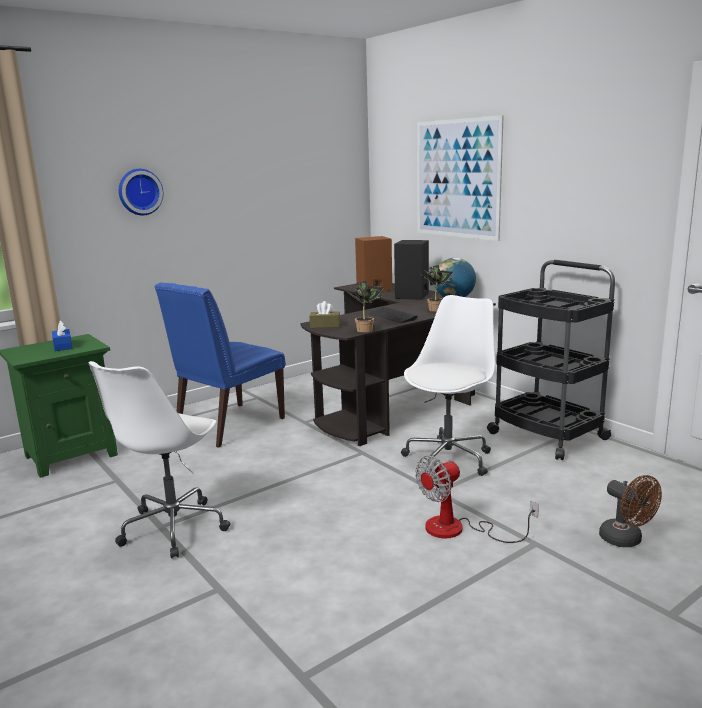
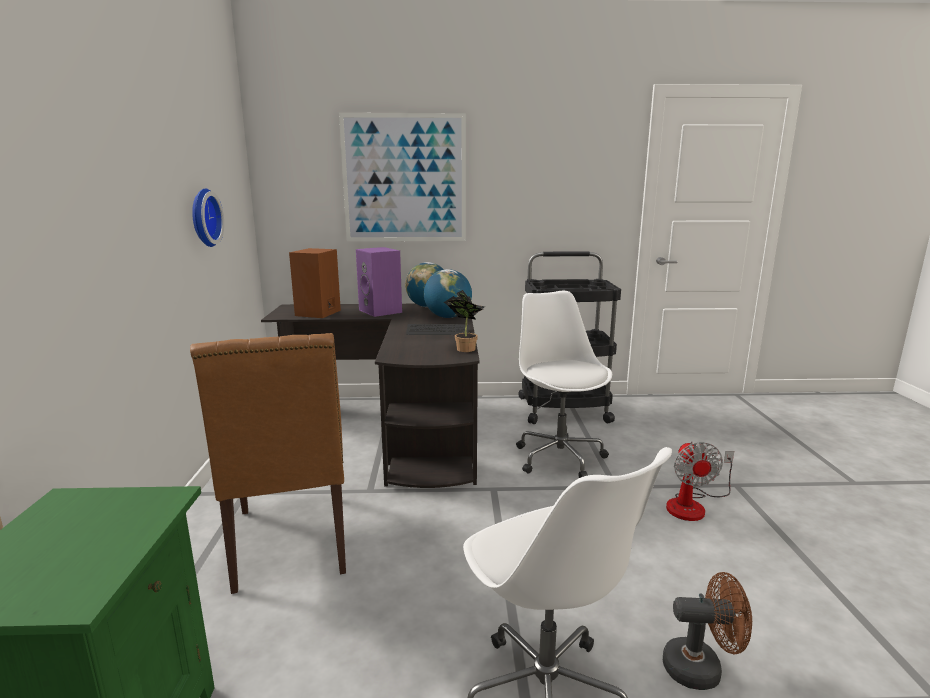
camera: 55 degrees left, 0 degrees up
(63, 346) = (80, 530): blue tissue box -> none
(139, 192) = (52, 178): wall clock -> wall clock (203, 218)
(230, 424) = (290, 539): blue chair -> brown chair
(325, 325) = (413, 356): brown tissue box -> none
(412, 296) = (381, 311): black speaker -> purple speaker
(436, 309) = (448, 317): potted plant -> globe
(626, 540) = (750, 454): brown fan -> brown fan (701, 668)

